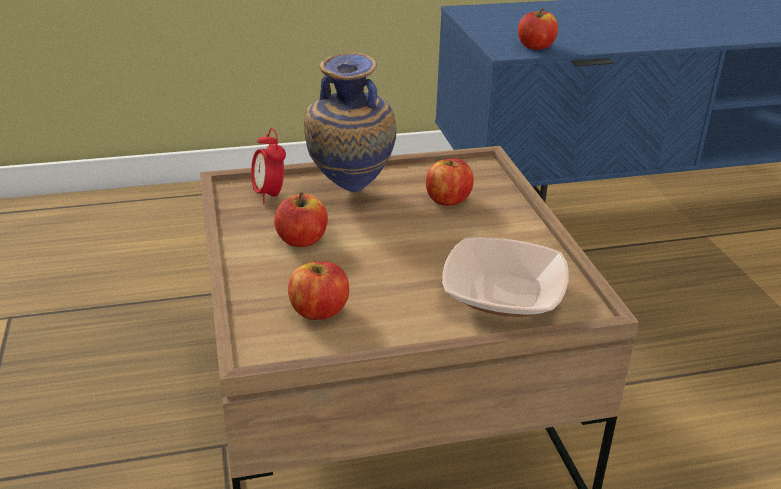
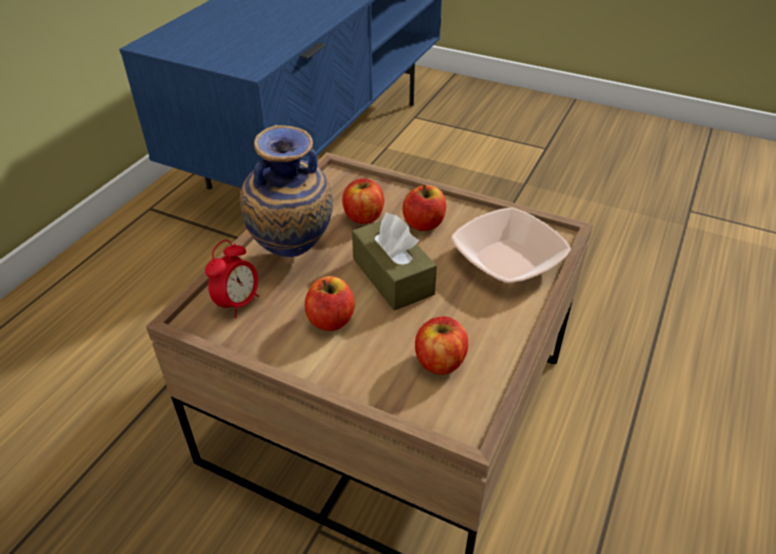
camera: 50 degrees left, 10 degrees up
(269, 195) = (238, 303): alarm clock -> alarm clock turned 75 degrees counterclockwise
(392, 245) = (393, 276): none -> brown tissue box
(536, 46) = (263, 55): apple -> apple (424, 223)

